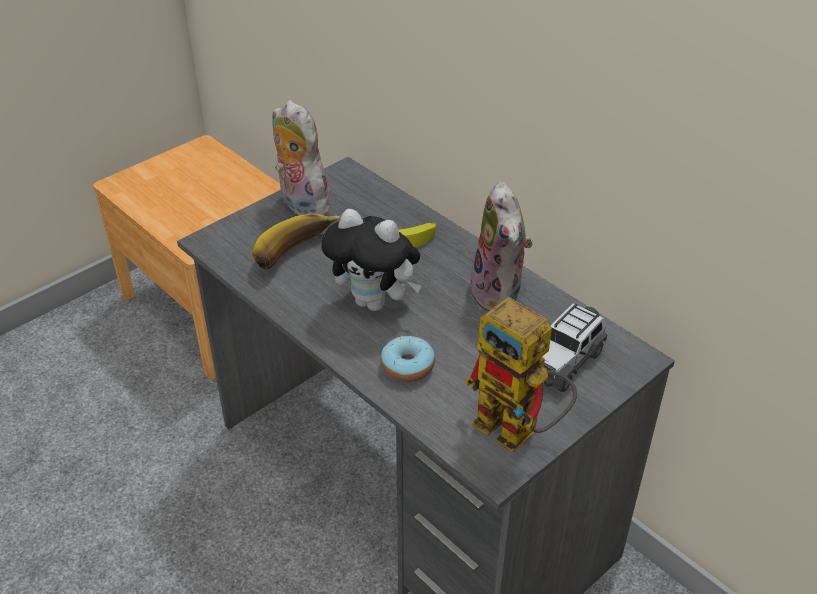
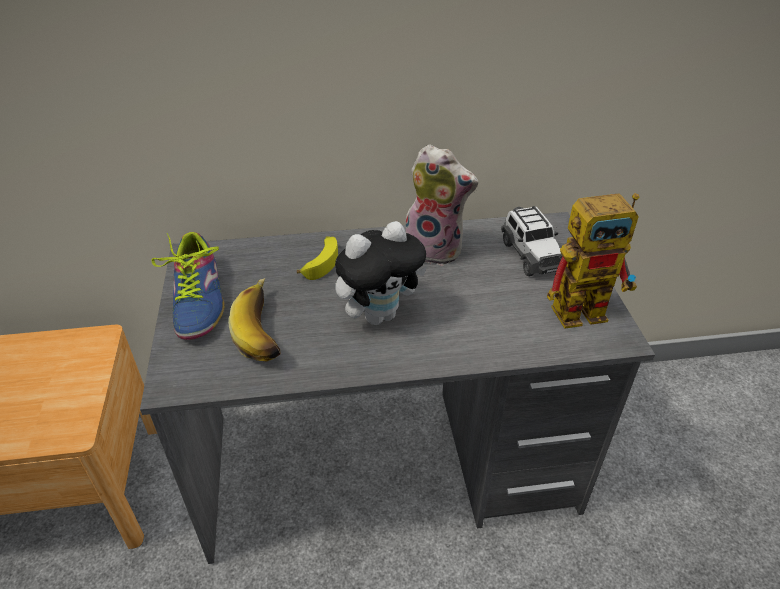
camera: 55 degrees left, 0 degrees up
(300, 204) = (198, 299): plush toy -> shoe
(407, 366) = (472, 332): donut -> none

